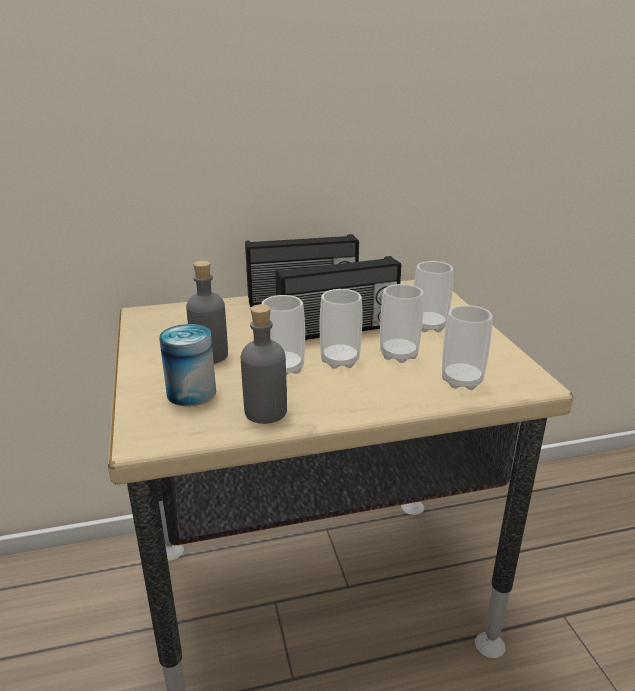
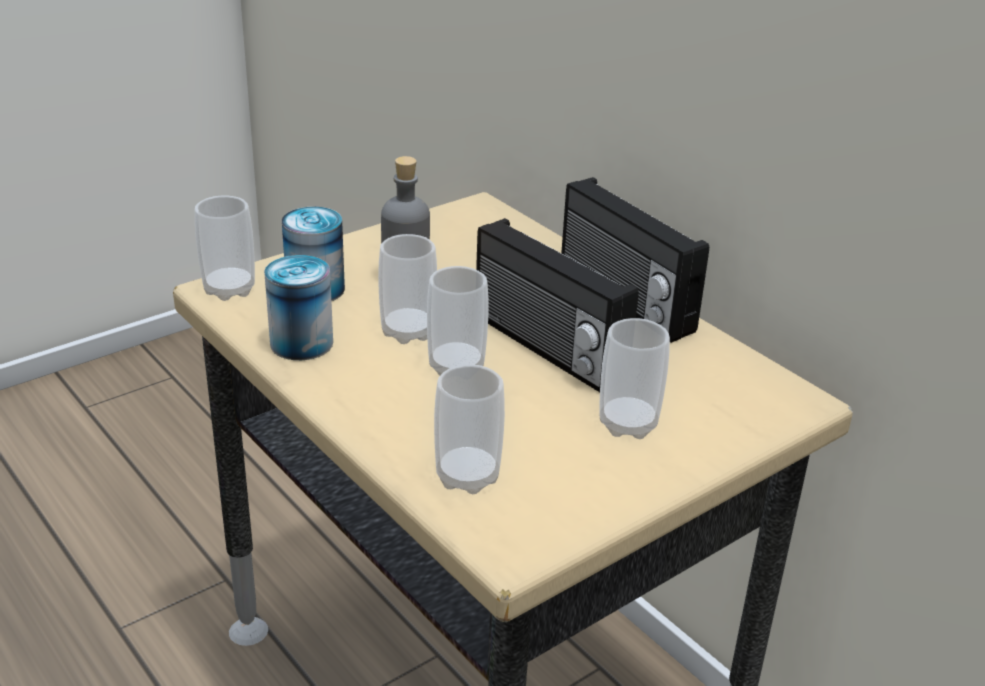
camera: 65 degrees right, 5 degrees up
(265, 411) = (301, 343): grey bottle -> can
(398, 355) = (508, 410): cup -> cup (229, 289)

